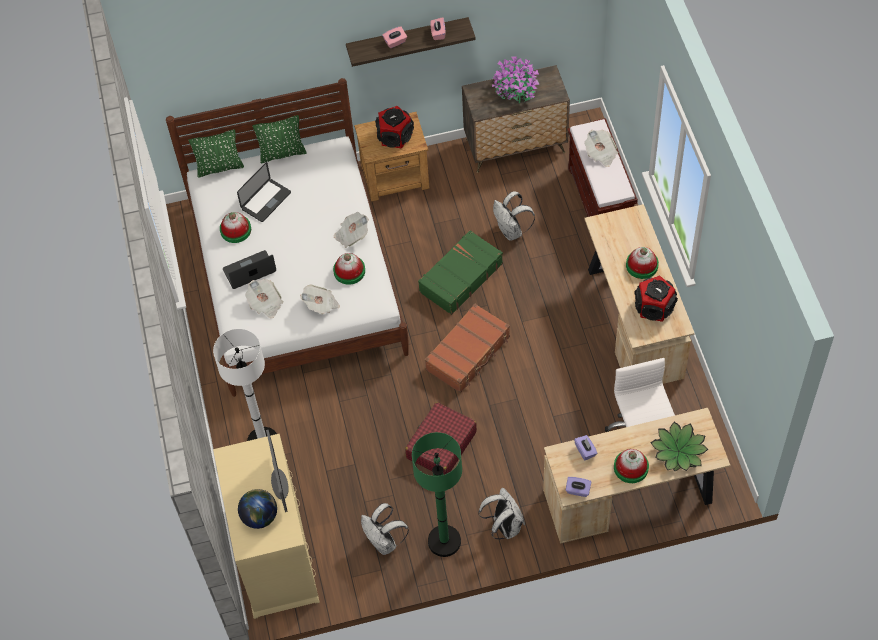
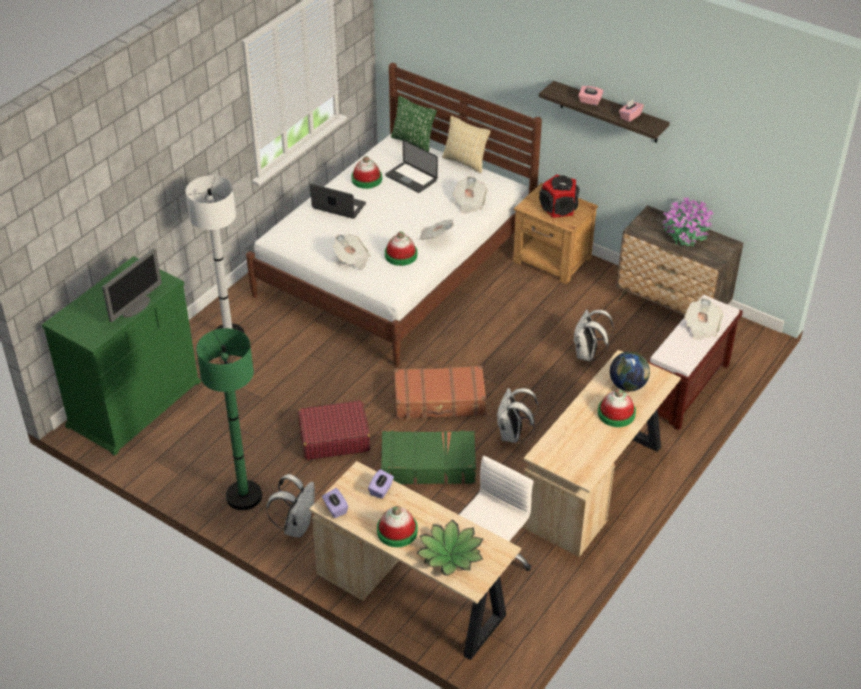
camera: 45 degrees right, 15 degrees down
(260, 517) = (95, 314): globe -> globe (628, 385)
(265, 304) = (319, 231): newspaper -> newspaper (469, 203)
(266, 201) = (411, 178): laptop -> laptop turned 45 degrees clockwise
(275, 554) = (134, 403): beige dresser -> green dresser
(282, 153) = (465, 162): green pillow -> beige pillow
(384, 542) = (207, 460): white backpack -> white backpack (512, 435)
(460, 278) = (505, 352): green suitcase -> green suitcase (428, 465)
(654, 307) = (583, 447): speaker -> none

